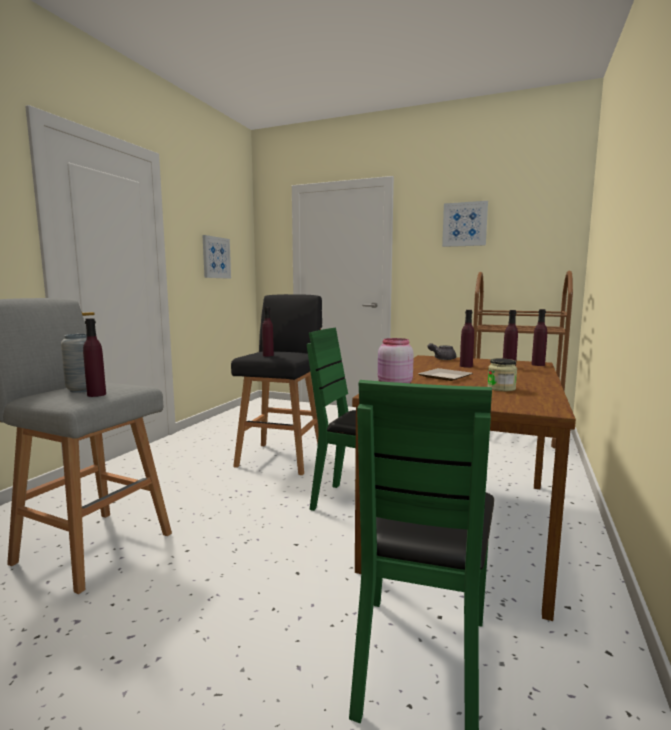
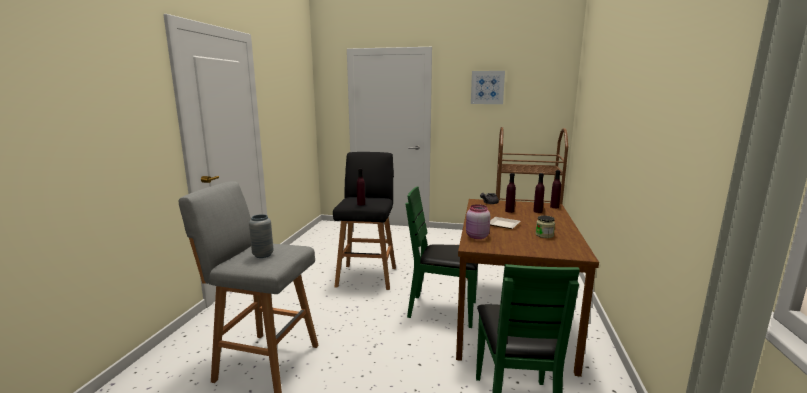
camera: 10 degrees left, 5 degrees up
(96, 394) = (280, 259): purple bottle -> none
(216, 257) = (290, 112): picture -> none

